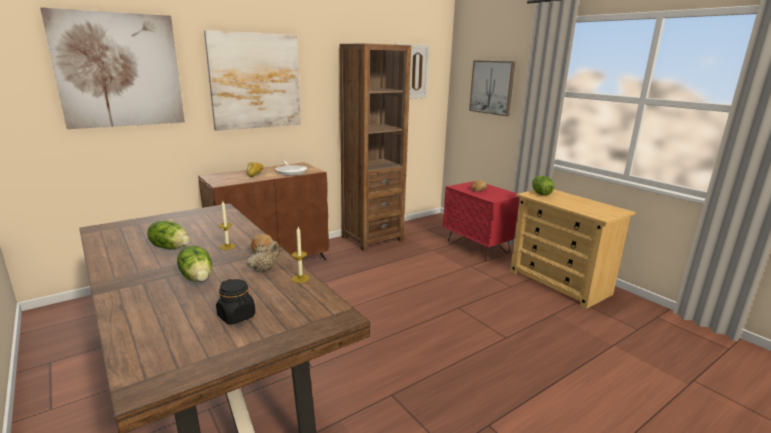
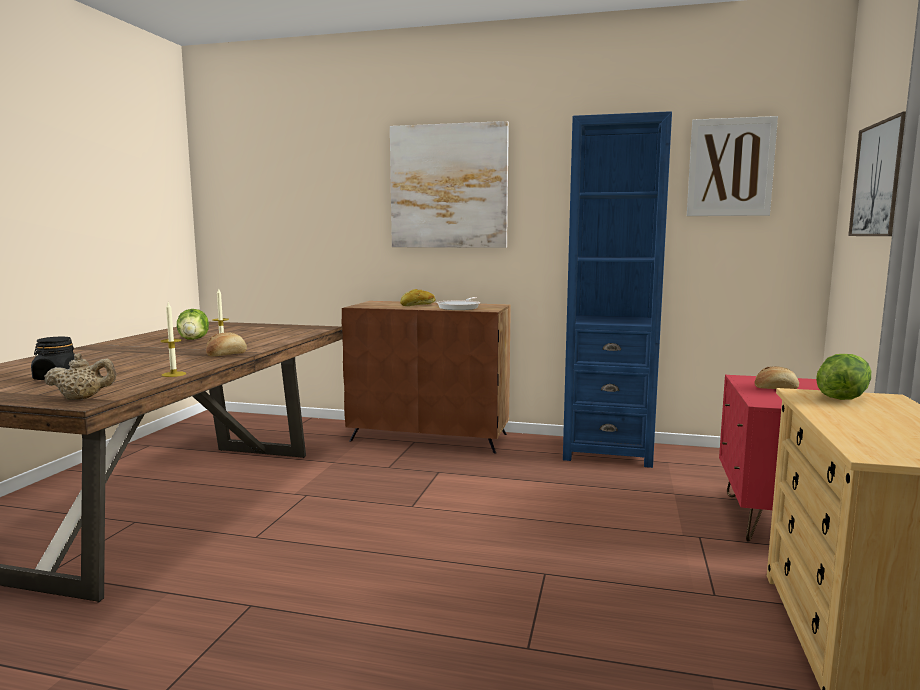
camera: 50 degrees right, 10 degrees down
(119, 70) = (306, 176): picture -> none
(198, 278) = (134, 356): lettuce -> none
(264, 269) = (181, 363): beige teapot -> beige teapot (83, 398)
(372, 238) = (607, 451): brown bookcase -> blue bookcase

